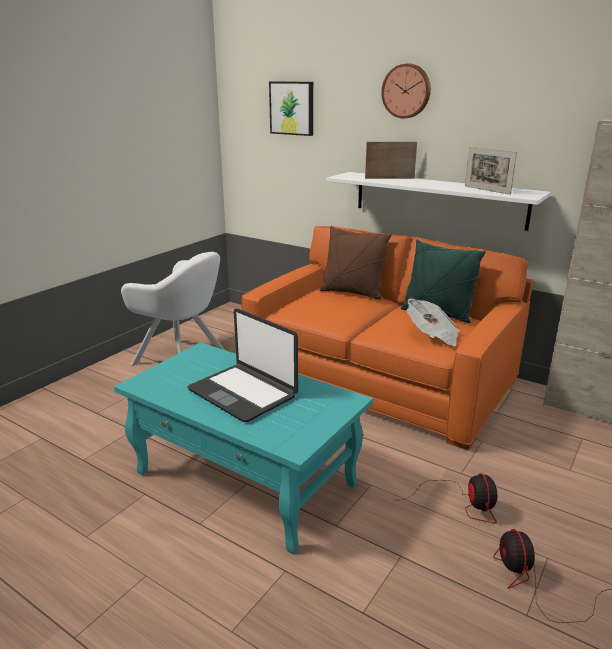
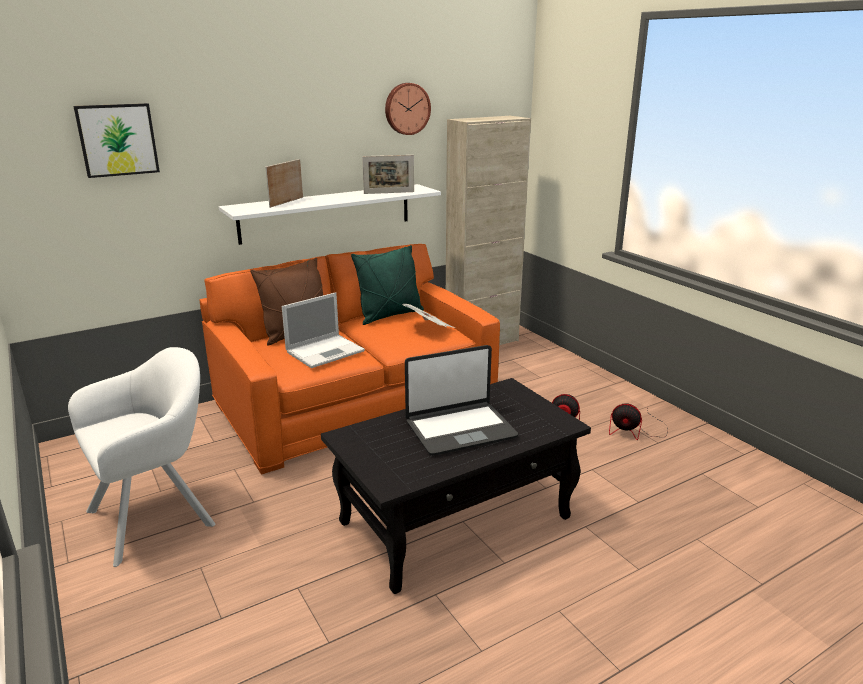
camera: 65 degrees left, 0 degrees up
(247, 479) = (456, 519): turquoise coffee table -> black coffee table
(332, 309) = (326, 351): none -> laptop
(406, 91) = (276, 108): wall clock -> wall clock (406, 109)

